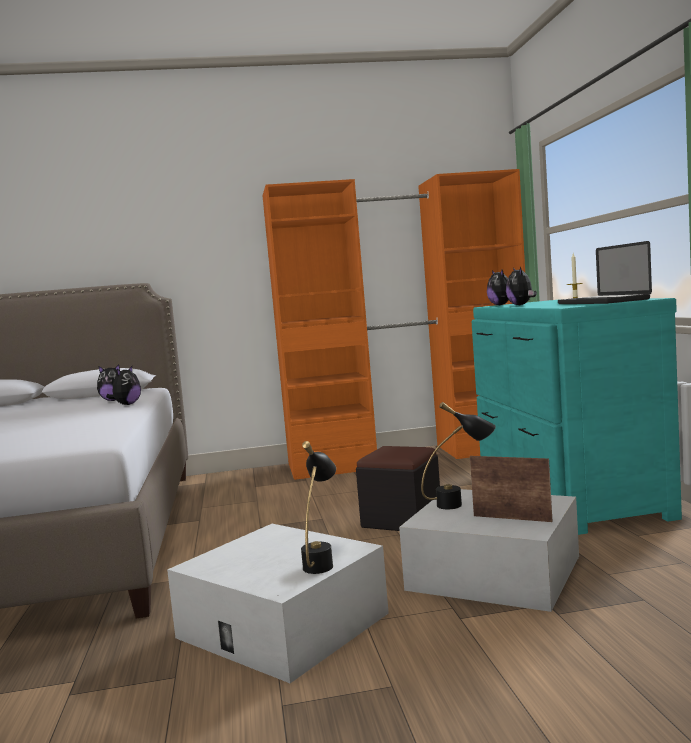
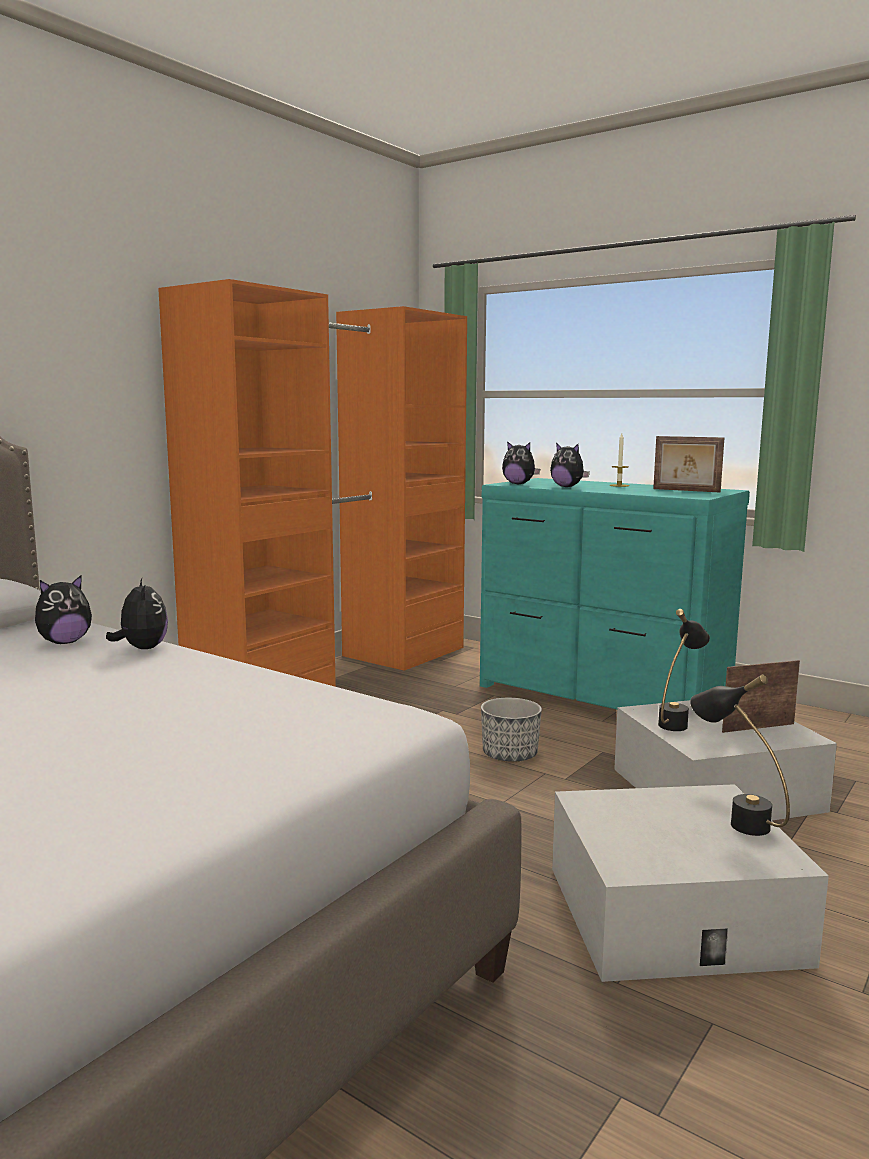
camera: 45 degrees left, 5 degrees up
(402, 520) = (509, 755): black ottoman -> planter
(602, 302) = (686, 490): laptop -> picture frame

